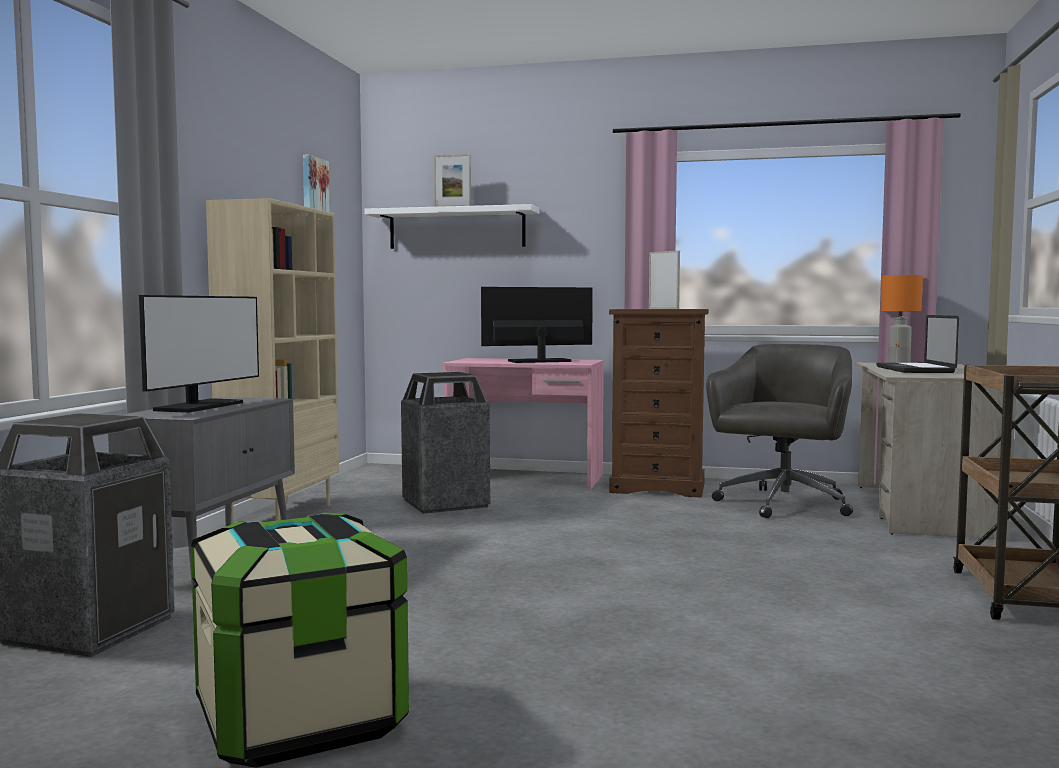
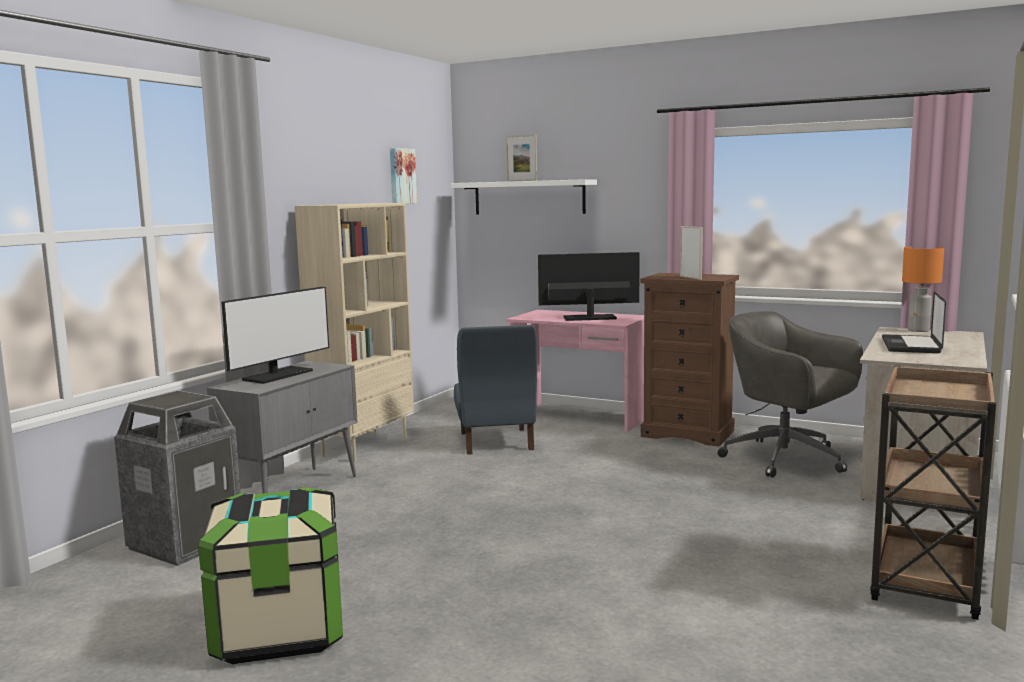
camera: 15 degrees right, 5 degrees up
(445, 504) = (496, 441): trash can -> blue chair
(783, 505) = (787, 459): grey office chair -> grey office chair turned 90 degrees counterclockwise

